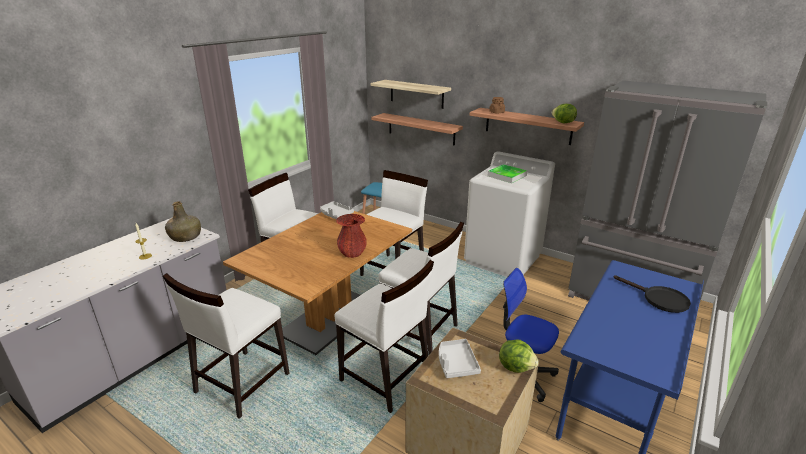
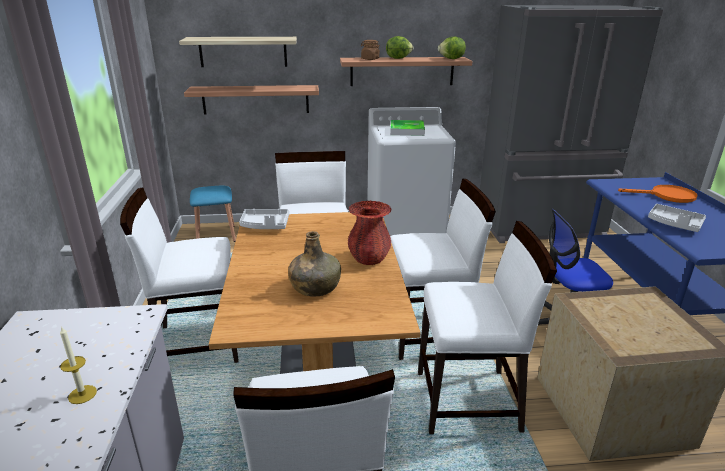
camera: 40 degrees left, 0 degrees up
(185, 237) = (109, 331): green bottle -> green bottle (315, 287)
(456, 363) = (617, 324): grey tray -> grey tray (674, 224)
(516, 367) = (654, 300): lettuce -> lettuce (398, 58)
(659, 299) = (666, 196): black frying pan -> orange frying pan

